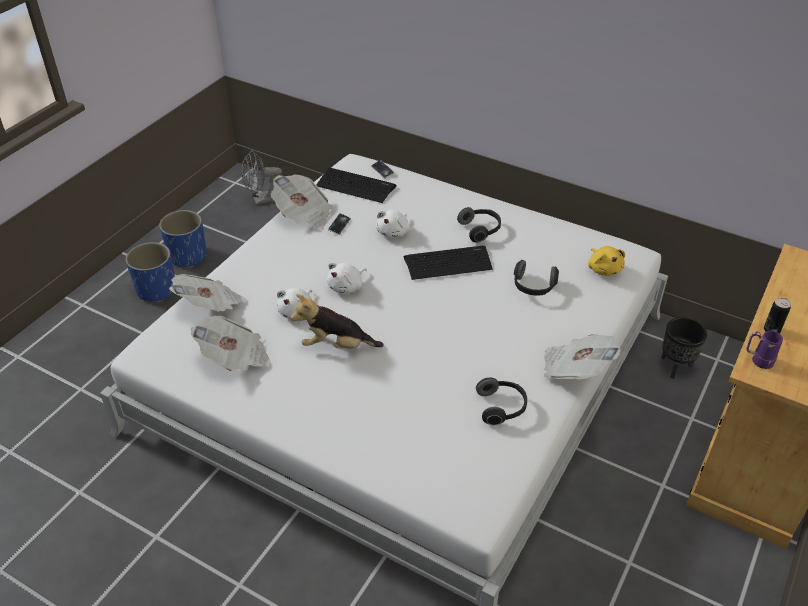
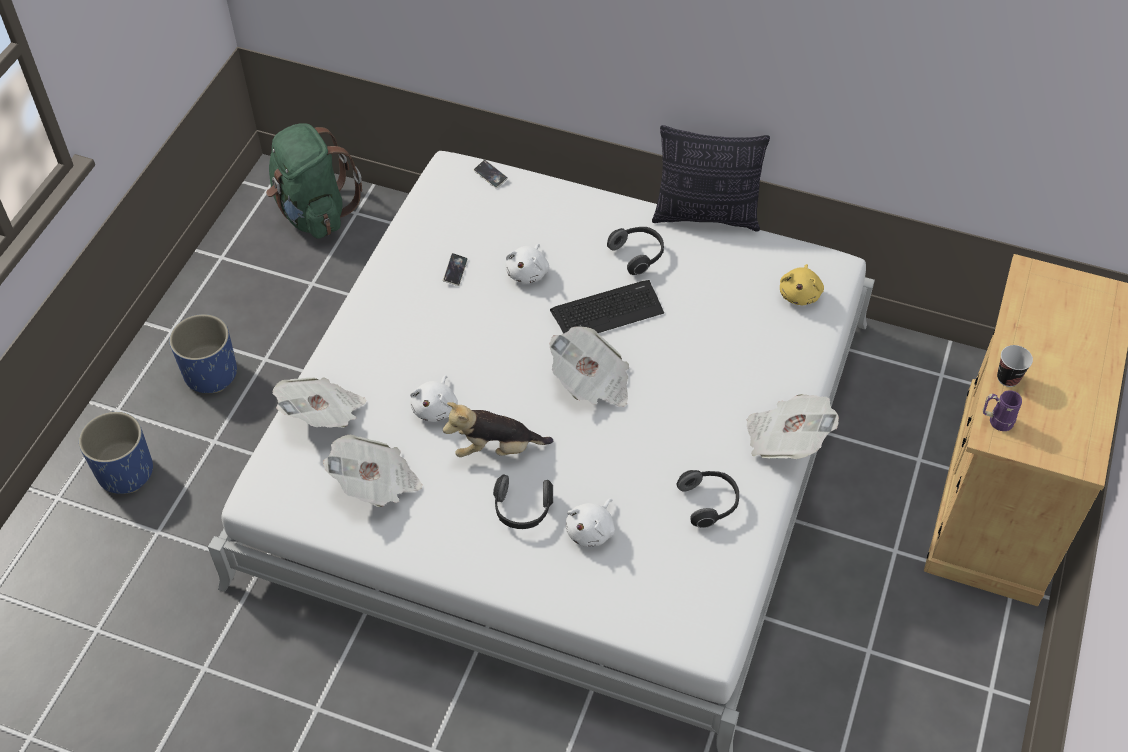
camera: 10 degrees left, 10 degrees up
(188, 256) = (237, 316): blue planter -> blue planter (125, 472)
(262, 200) = (314, 212): grey fan -> green backpack
(303, 215) = (404, 260): newspaper -> newspaper (591, 382)
(347, 286) = (488, 363): white plush toy -> white plush toy (591, 530)
(355, 186) = (461, 205): keyboard -> none
(533, 287) = (719, 333): headphones -> headphones (522, 510)
(539, 211) = (706, 216): none -> pillow
(604, 269) = (800, 294): yellow plush toy -> yellow plush toy turned 45 degrees clockwise
(675, 367) = (893, 392): black planter -> none
(771, 330) = (1008, 378): can -> cup

